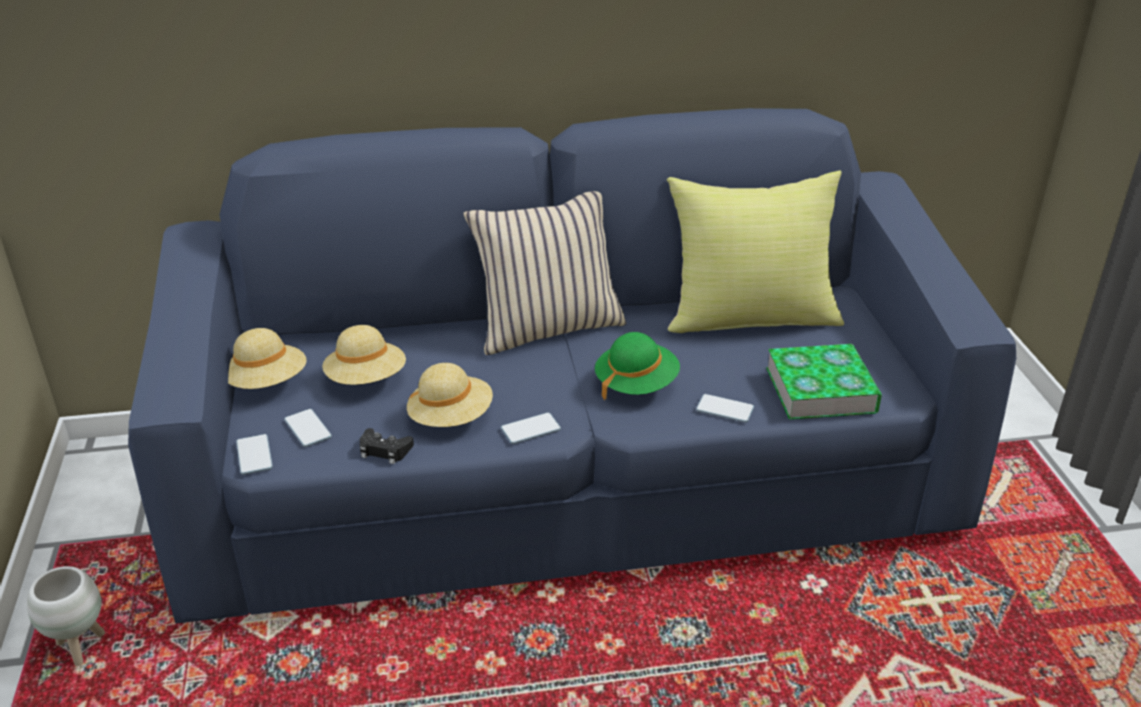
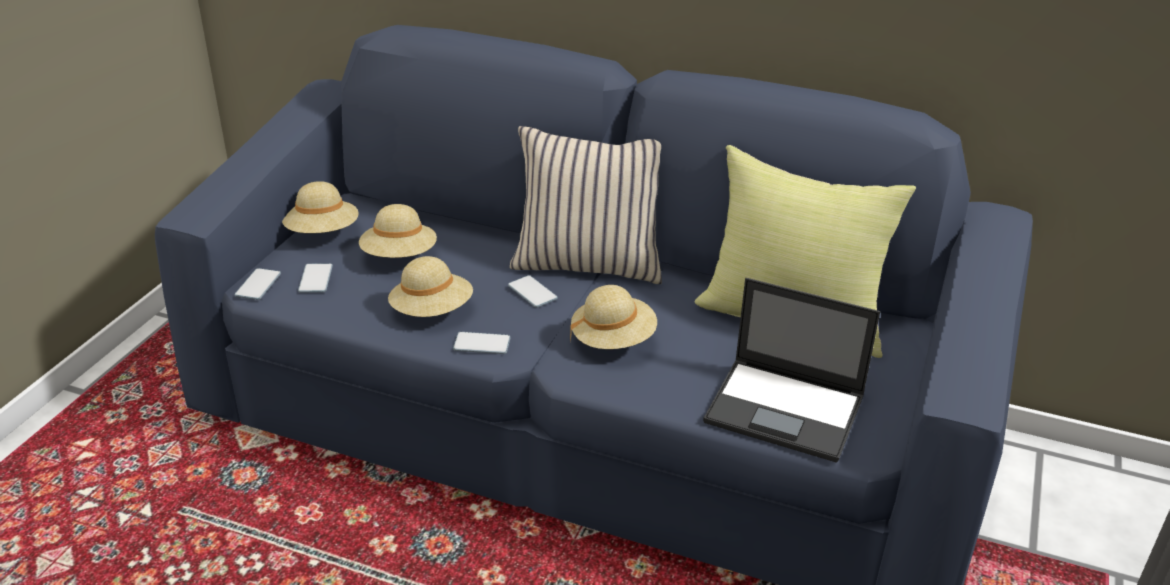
camera: 30 degrees right, 0 degrees up
(81, 648) = (123, 399): white planter -> none
(384, 450) = (353, 317): black game controller -> none
(636, 384) = (613, 339): green hat -> beige hat
(724, 409) = (672, 392): phone -> phone (532, 292)
(820, 390) = (786, 410): book -> laptop

